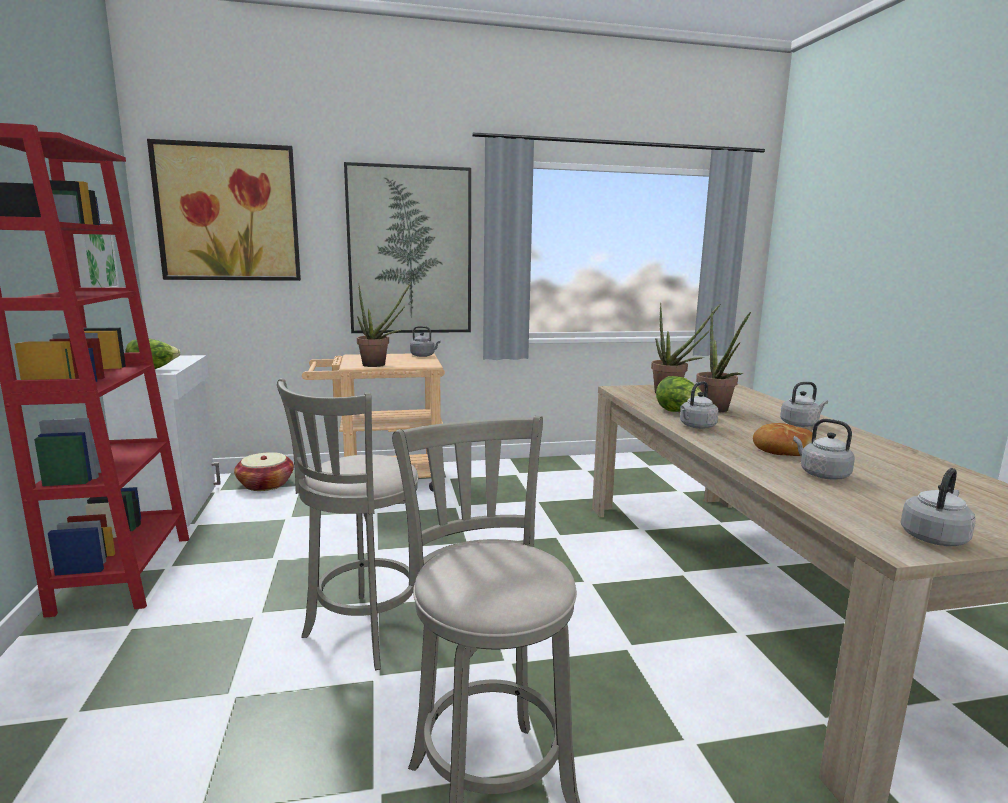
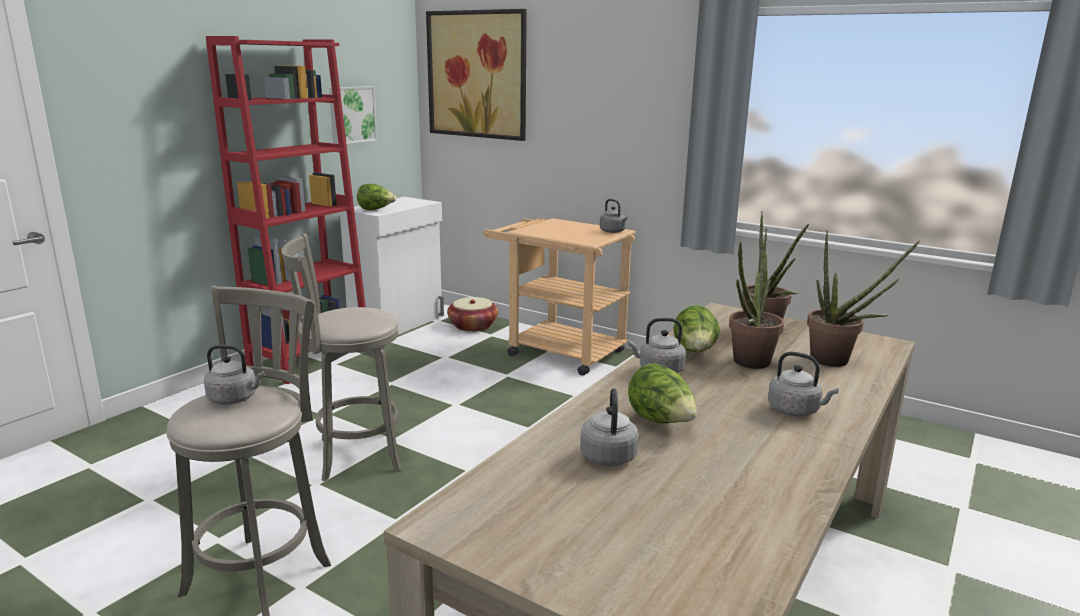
camera: 45 degrees right, 5 degrees up
(379, 365) = (546, 234): potted plant -> potted plant (837, 362)
(410, 251) = (622, 116): picture -> none
(782, 450) = (661, 422): bread -> lettuce
(934, 537) = (495, 539): grey kettle -> grey kettle (235, 399)

